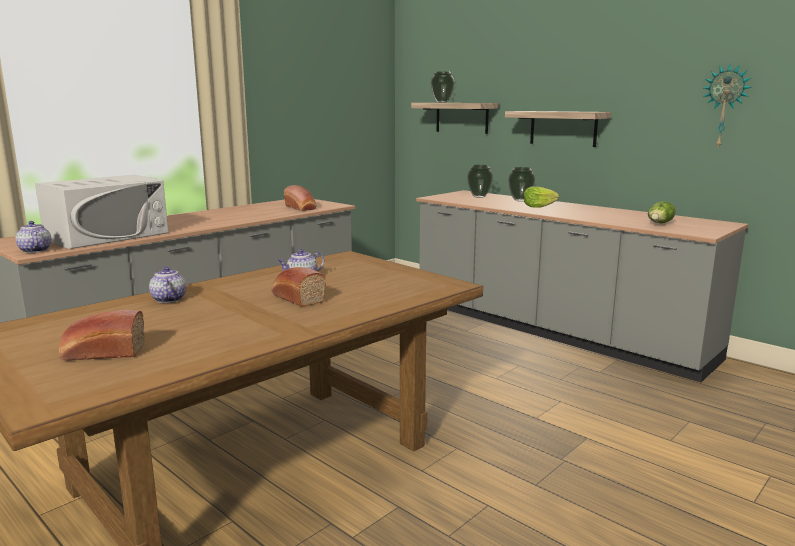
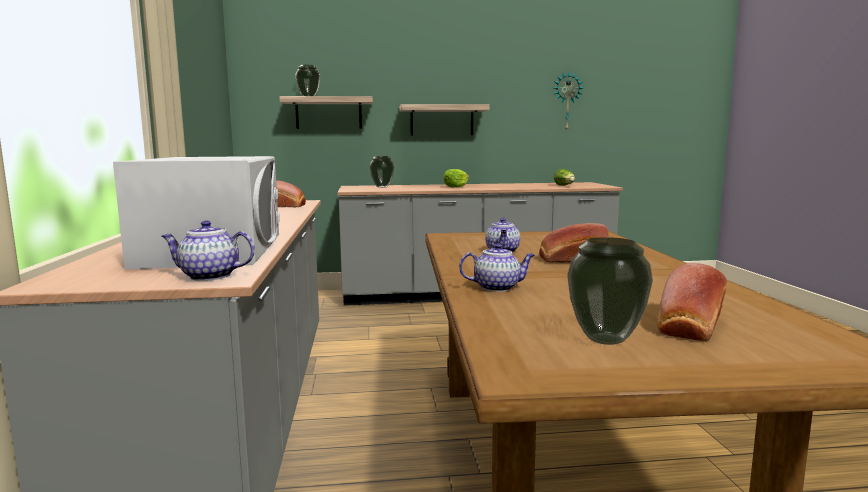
camera: 50 degrees left, 5 degrees down
(168, 299) = (497, 287): teapot -> teapot turned 150 degrees clockwise
(520, 200) = (423, 186): vase -> vase (604, 339)

